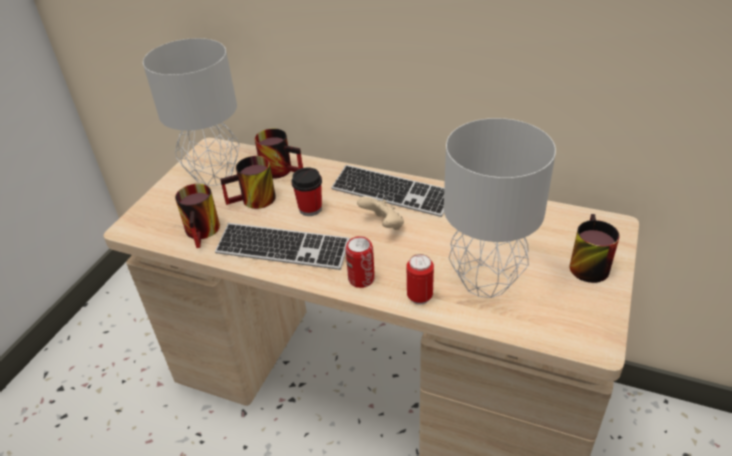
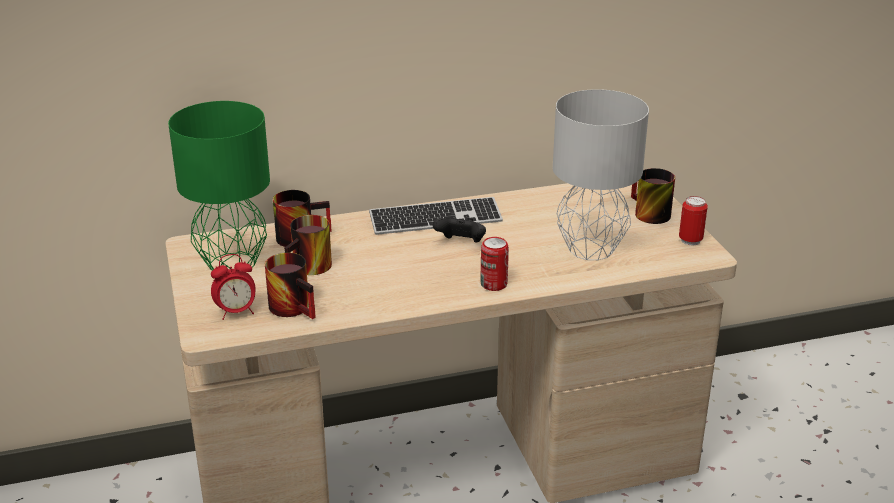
camera: 40 degrees left, 10 degrees down
(167, 217) = (236, 312): none -> alarm clock
(213, 176) = (232, 265): grey table lamp -> green table lamp
(282, 249) = (394, 291): keyboard -> none
(310, 209) = (376, 255): cup -> none
(383, 225) = (461, 244): beige game controller -> black game controller
(419, 297) = (555, 277): can -> can (690, 240)

